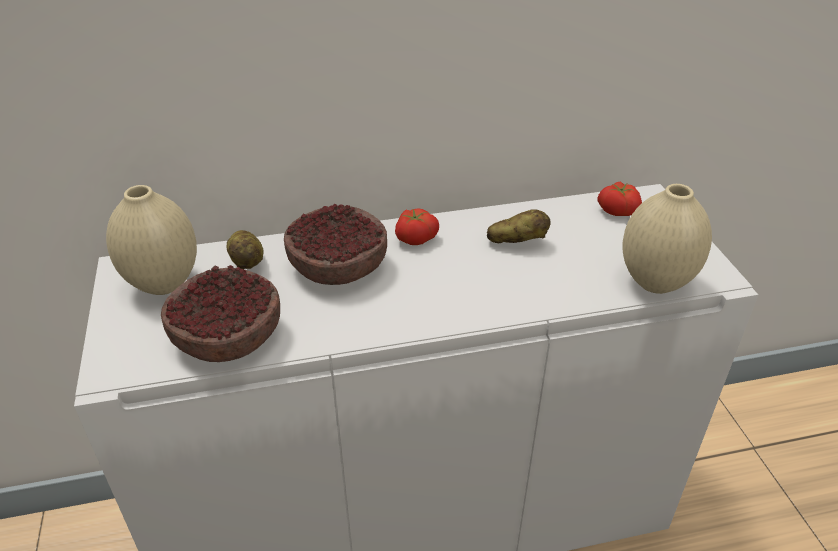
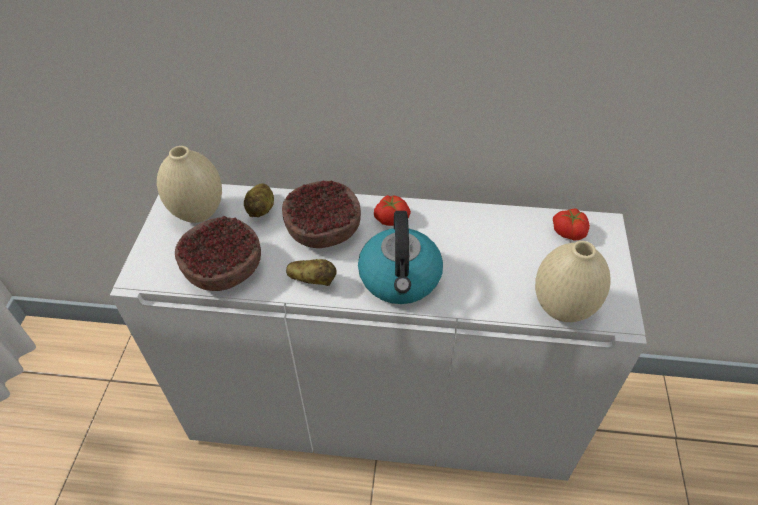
camera: 20 degrees right, 10 degrees up
(460, 295) = (400, 279): none -> kettle
(517, 241) = (469, 241): potato -> potato (313, 280)

